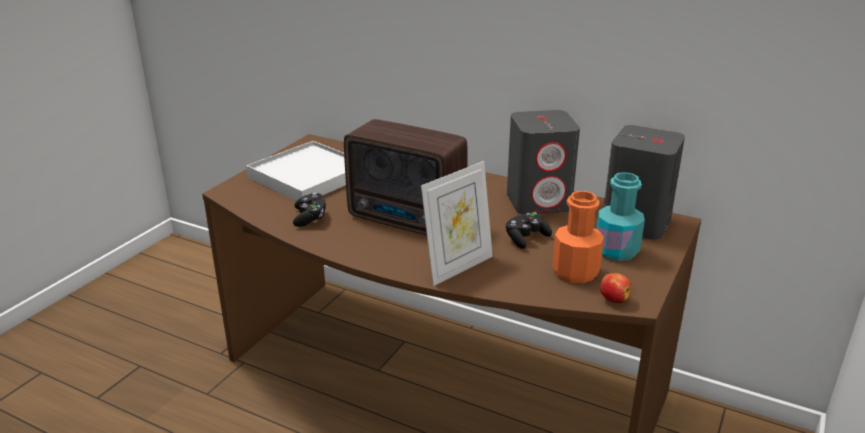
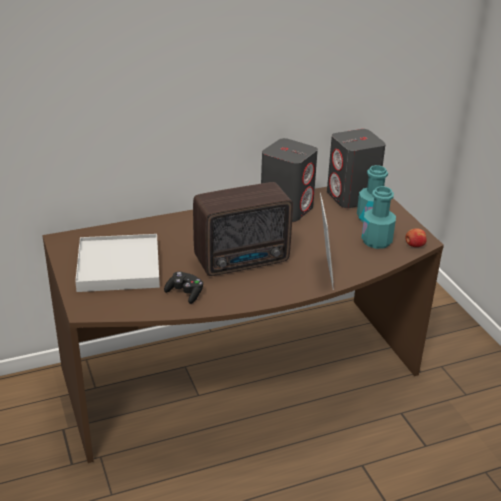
camera: 50 degrees left, 5 degrees up
(526, 238) = (322, 235): black game controller -> none
(575, 272) = (376, 241): orange bottle -> turquoise bottle

